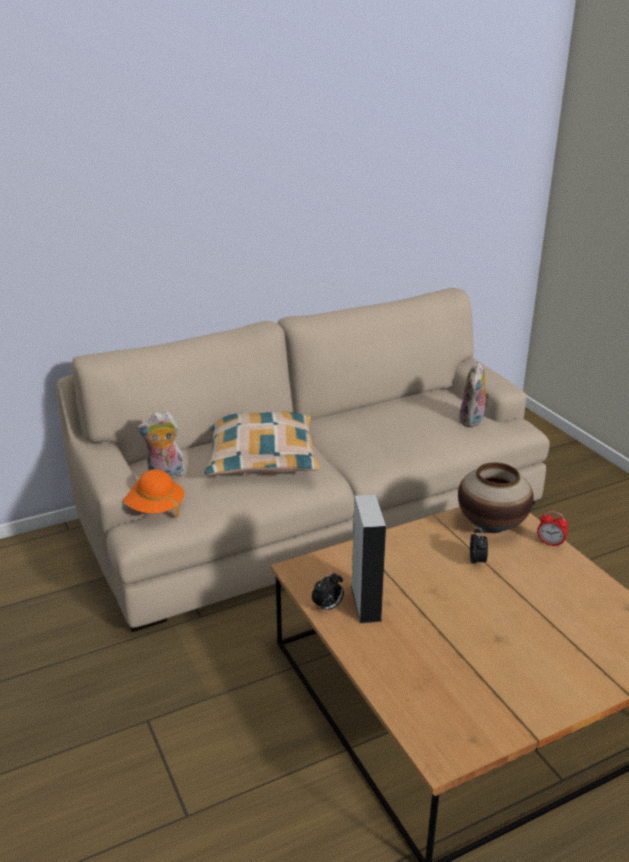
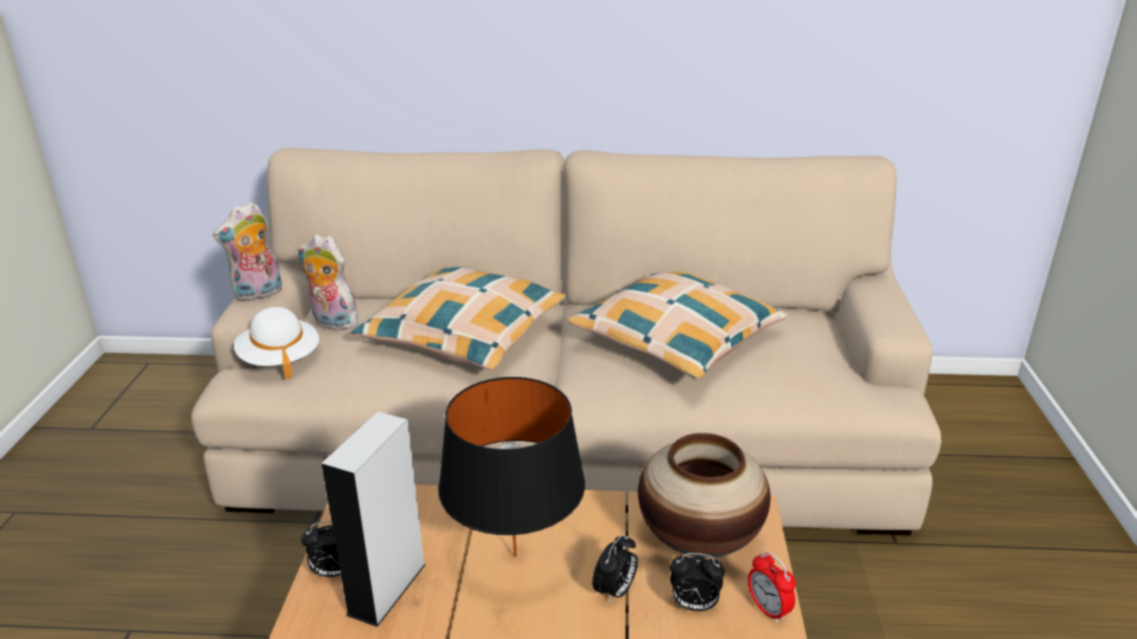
camera: 30 degrees right, 0 degrees up
(154, 507) = (279, 359): orange hat -> white hat
(387, 424) = (676, 337): none -> pillow
(412, 564) = (514, 556): none -> black table lamp
(473, 421) = (814, 368): plush toy -> plush toy (258, 294)
(517, 554) = (694, 605): none -> alarm clock

